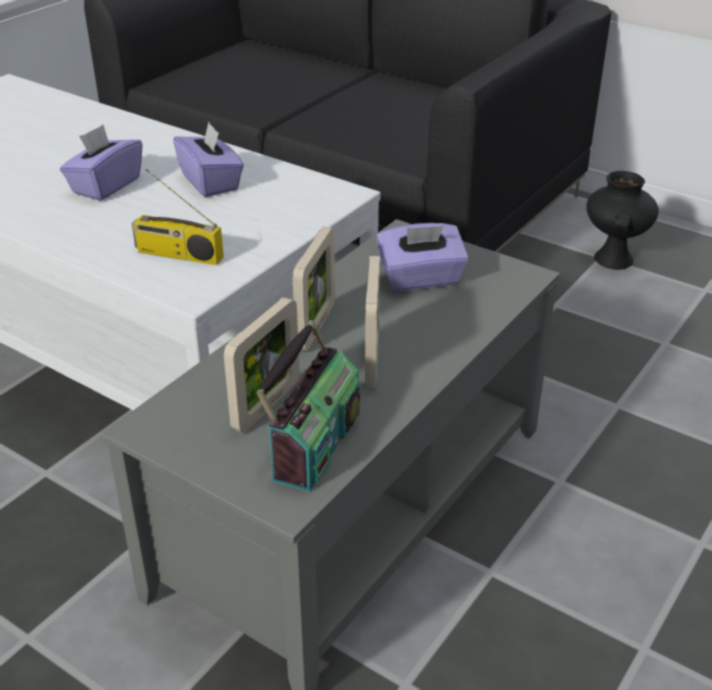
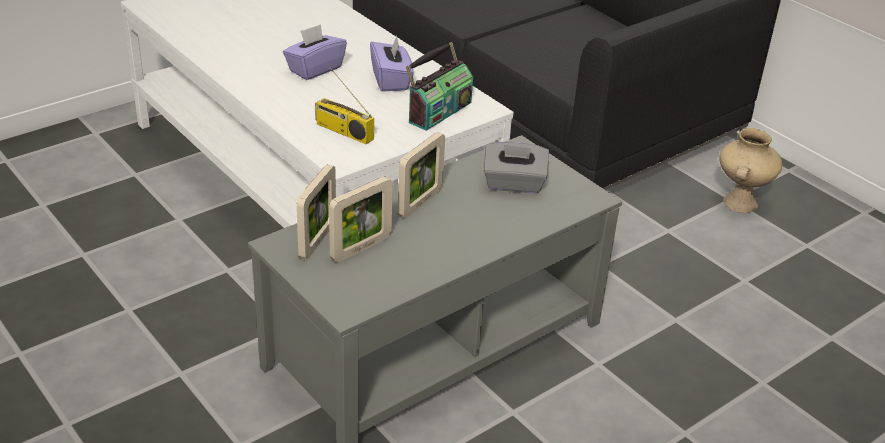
camera: 15 degrees right, 0 degrees up
(313, 443) = (380, 279): radio -> radio (438, 111)
(372, 361) = (447, 234): picture frame -> picture frame (317, 240)
(420, 279) = (514, 184): purple tissue box -> grey tissue box
(612, 259) = (739, 202): black vase -> beige vase

